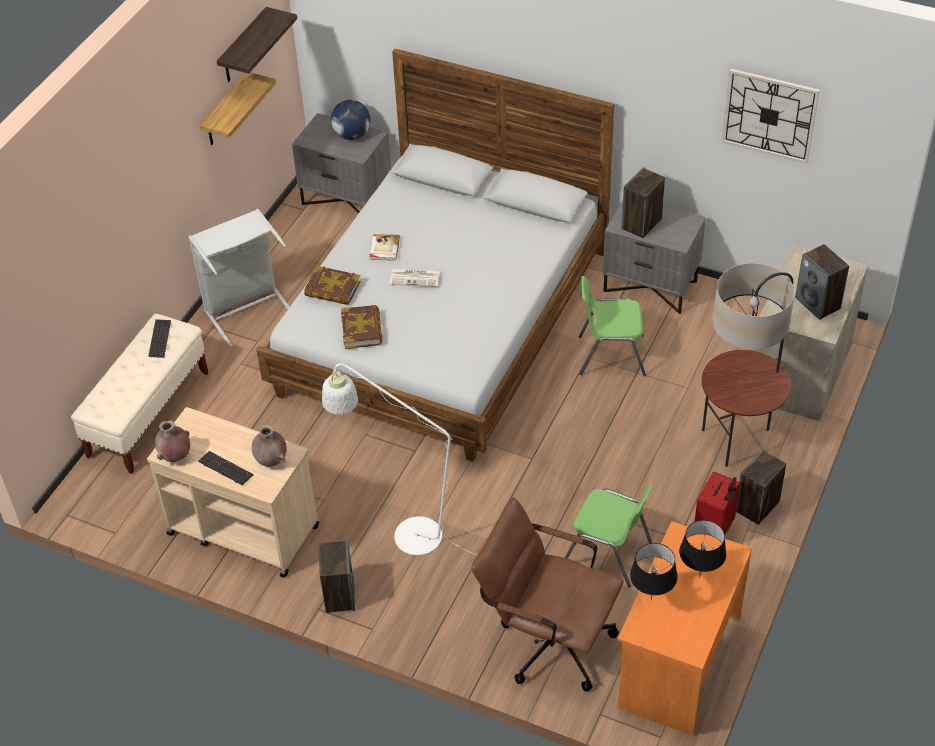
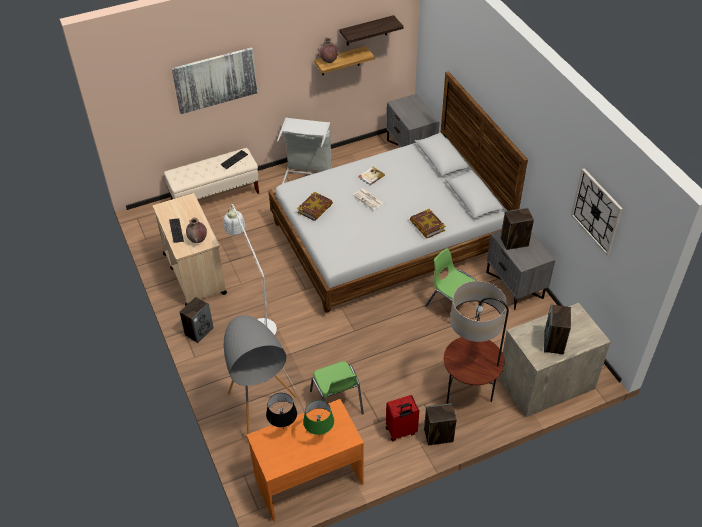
camera: 40 degrees right, 0 degrees up
(101, 223) = (215, 80): none -> picture
(176, 457) = (164, 212): brown vase -> brown vase (328, 61)
(332, 289) = (324, 181): book -> book (427, 226)
(352, 135) = (420, 113): globe -> none
(547, 640) = (261, 421): brown office chair -> grey floor lamp
(699, 577) = (319, 436): black table lamp -> green table lamp

